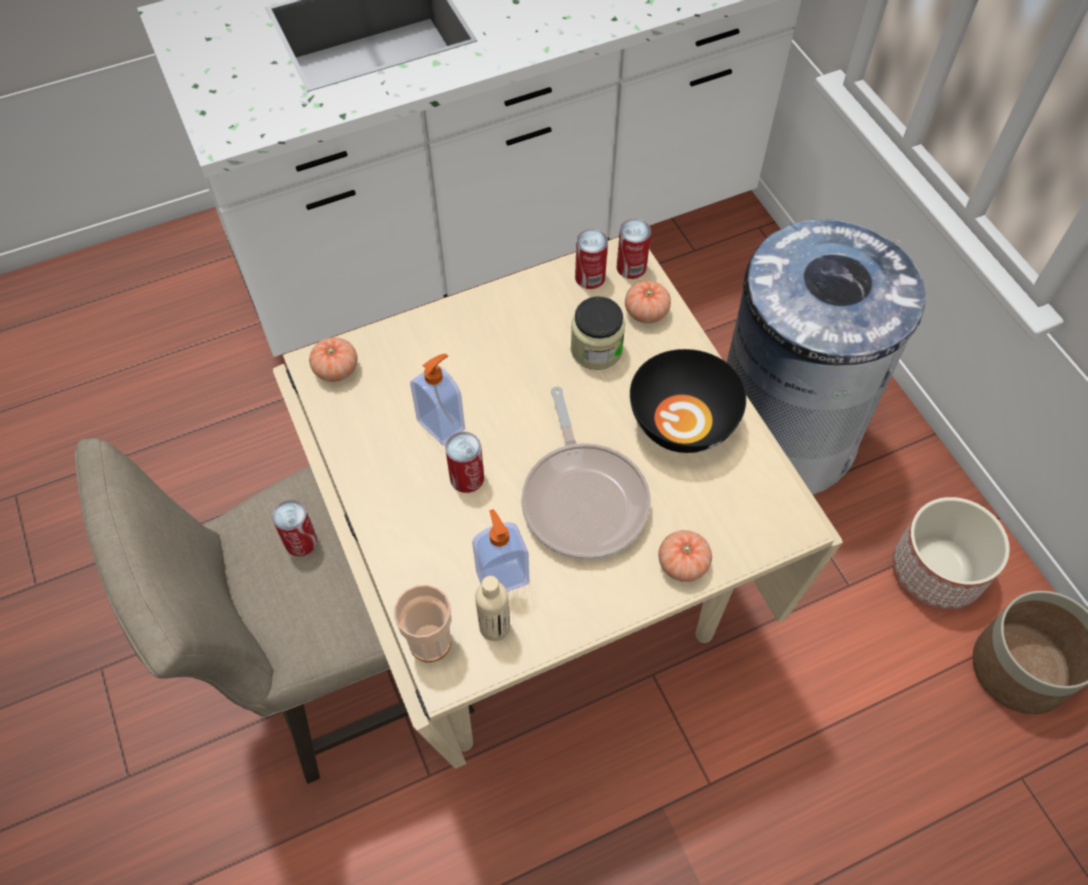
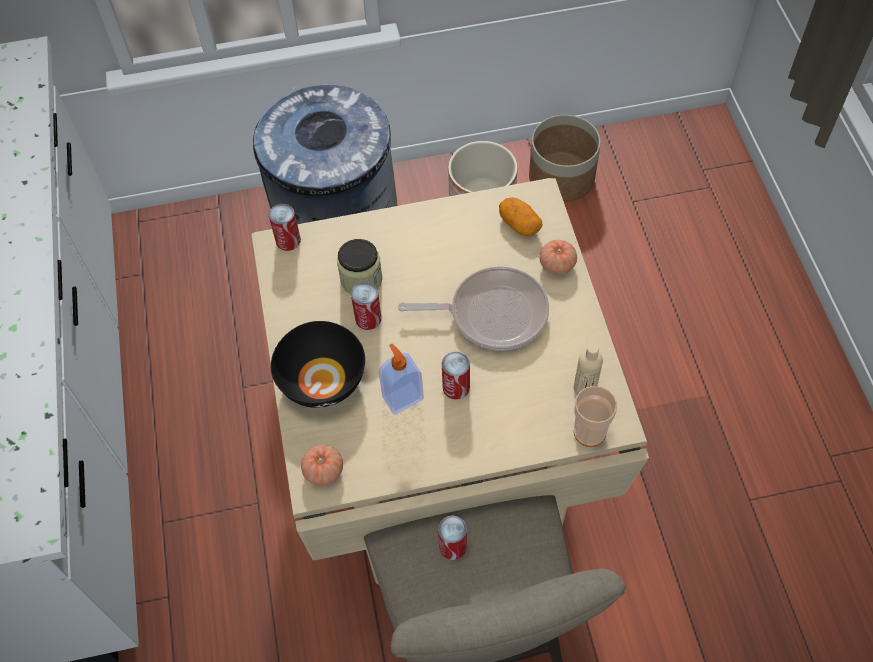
camera: 75 degrees left, 0 degrees up
(502, 576) = (545, 377): soap dispenser -> none
(590, 277) = (288, 270): can -> can (368, 318)
(646, 312) = (335, 240): tomato -> none
(681, 422) = (443, 240): black bowl -> black bowl (323, 381)
(735, 506) = (519, 224): none -> potato

